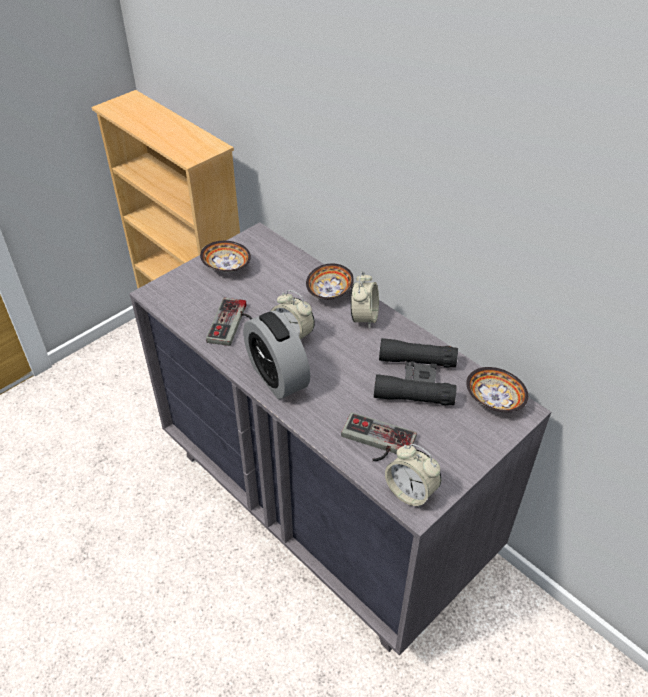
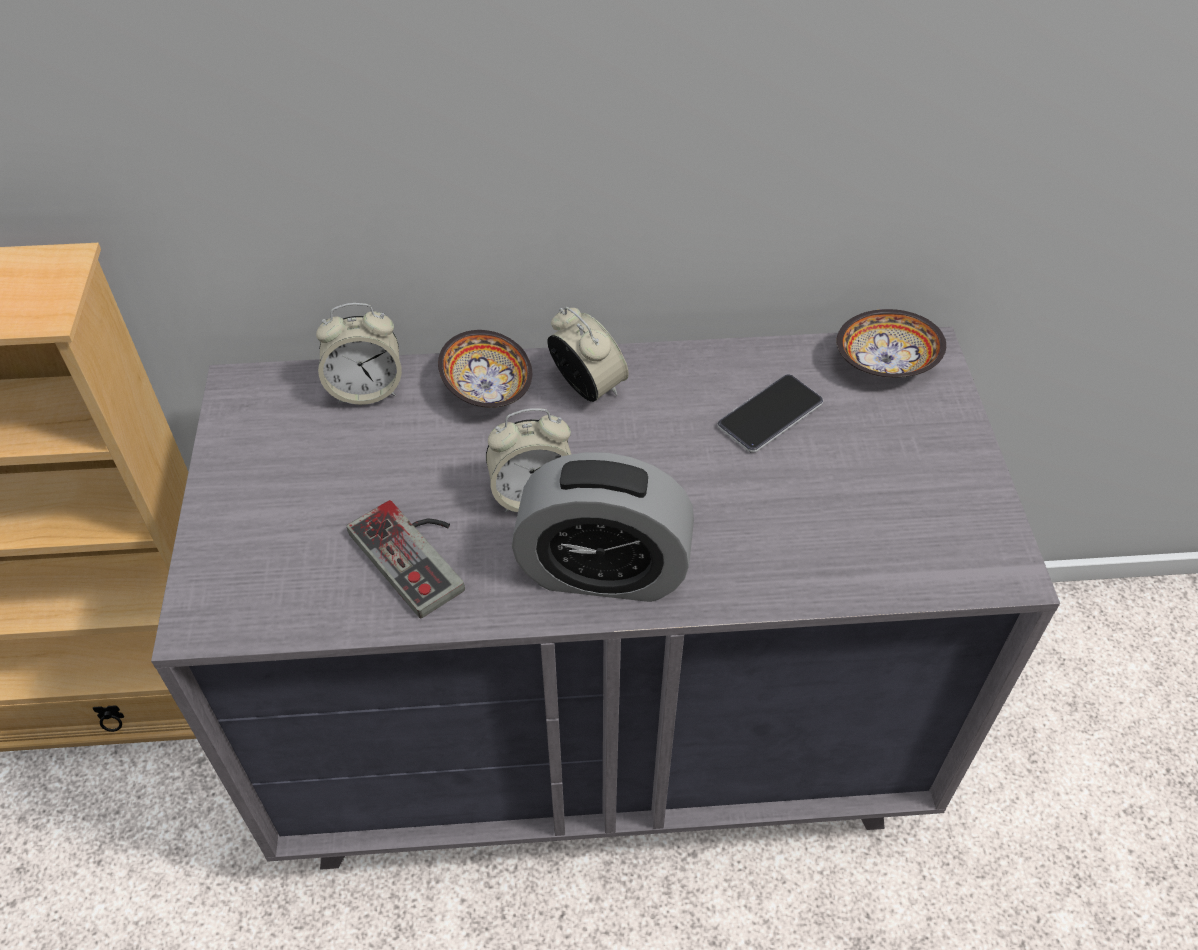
camera: 50 degrees left, 5 degrees up
(226, 267) = (266, 476): bowl -> none
(375, 443) = (851, 539): game controller -> none
(410, 492) = (975, 561): alarm clock -> alarm clock (366, 389)
(415, 379) = (770, 414): black binoculars -> phone

